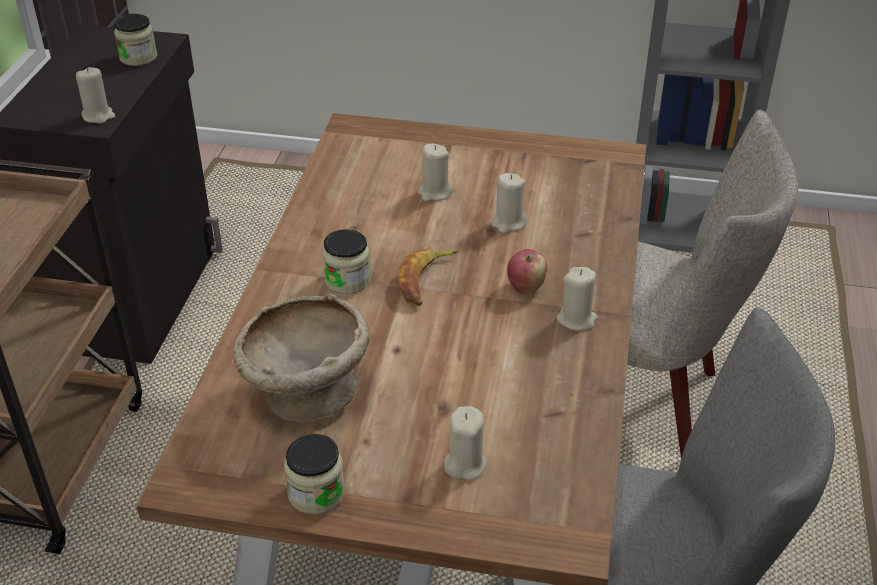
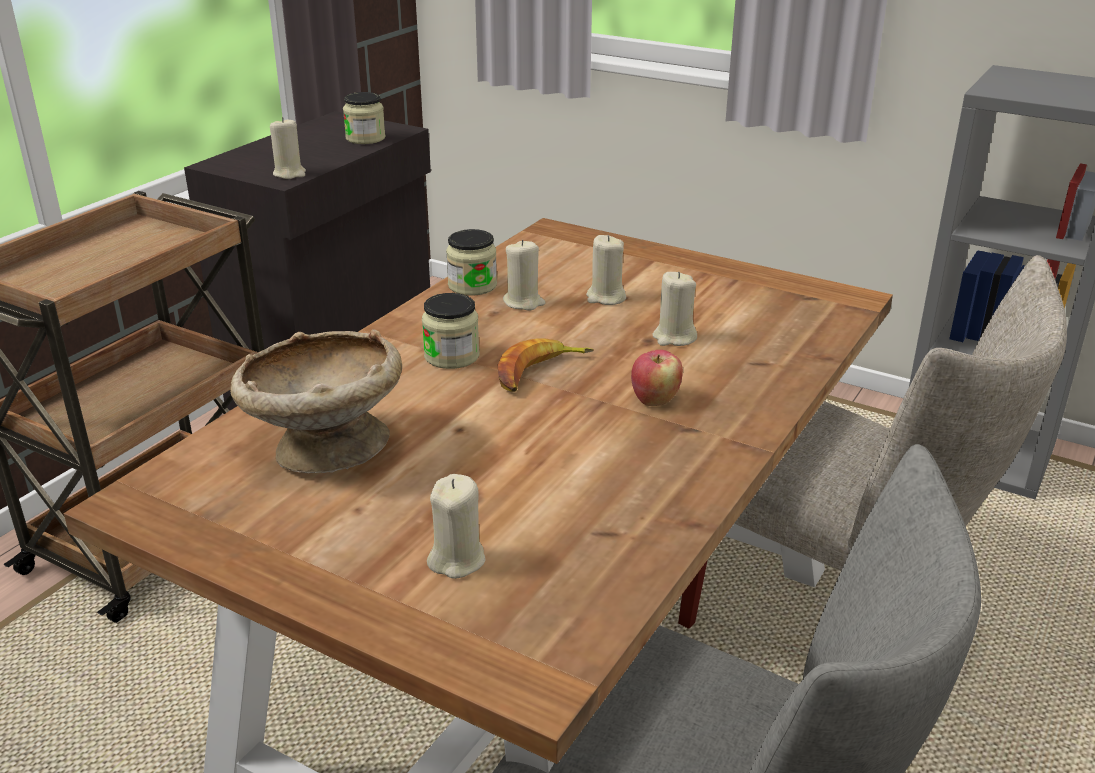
camera: 20 degrees right, 10 degrees down
(316, 493) = (261, 547): jar -> jar (472, 286)
(576, 319) = (699, 443): beige candle -> beige candle (523, 302)

